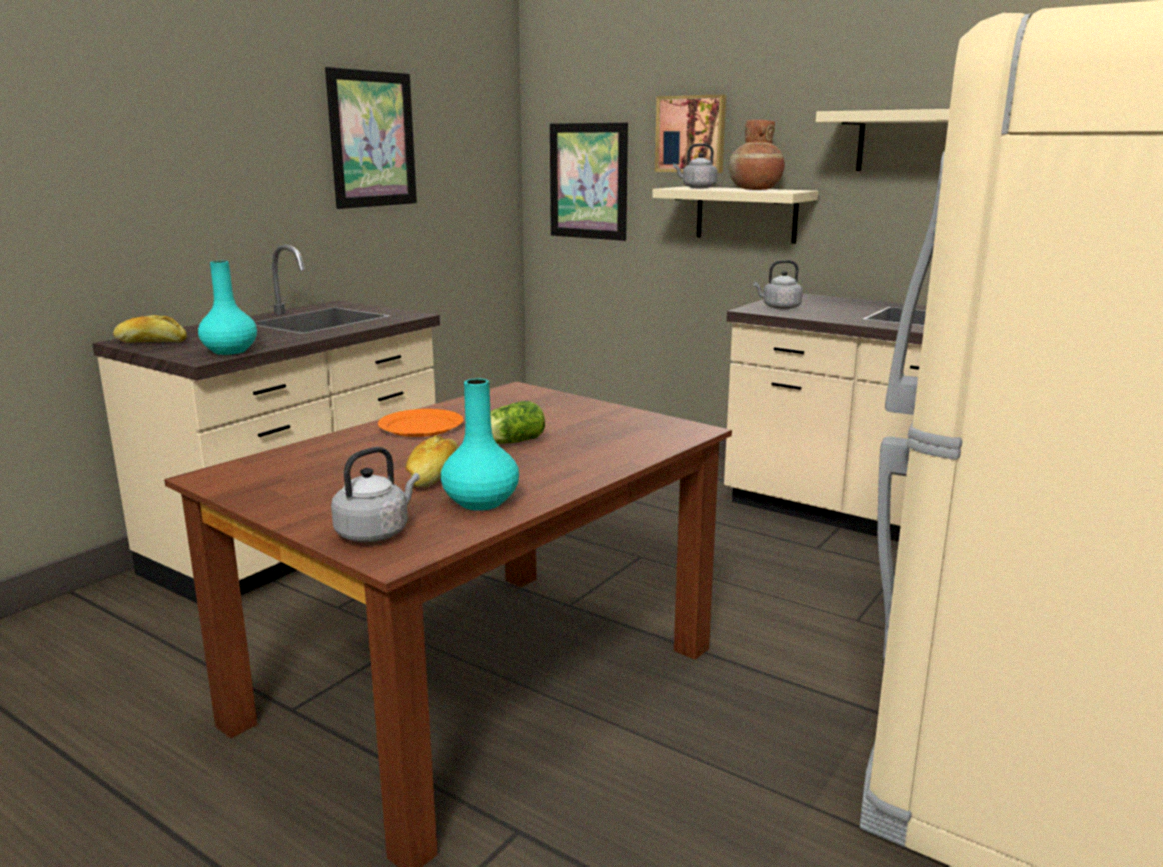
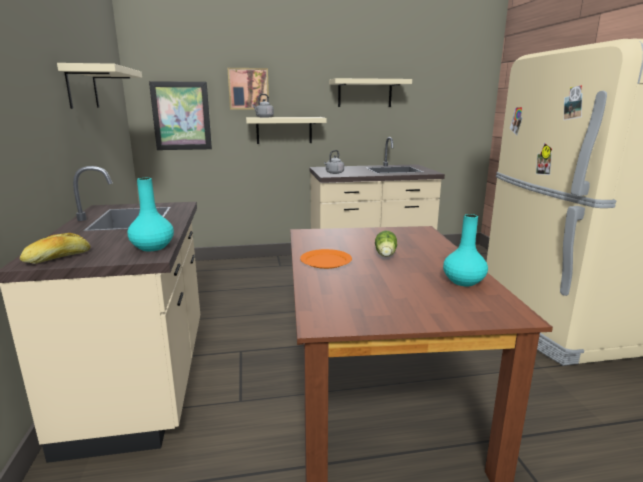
camera: 45 degrees left, 0 degrees up
(372, 139) = (82, 87): picture -> beige shelf
(375, 532) = (478, 310): grey kettle -> none
(434, 476) = (410, 279): bread -> none
(754, 189) = (296, 117): brown vase -> none

